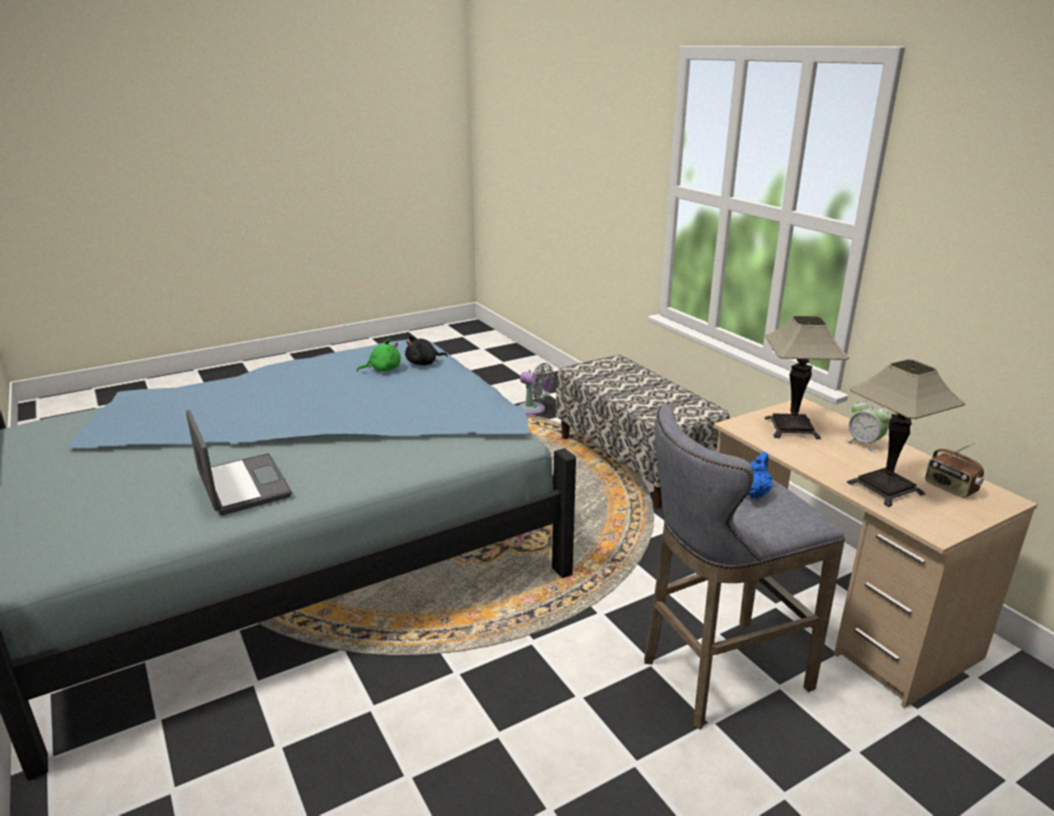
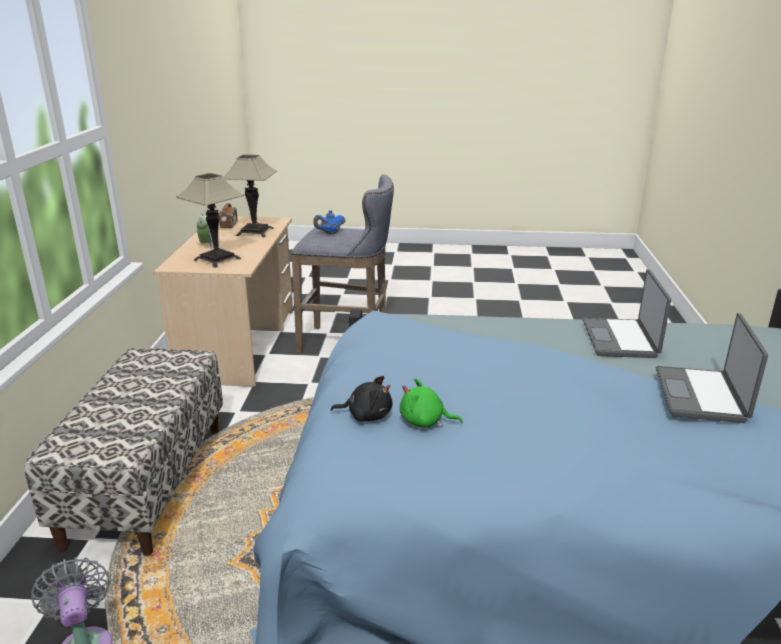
camera: 145 degrees left, 0 degrees up
(168, 436) = (702, 396): none -> laptop

